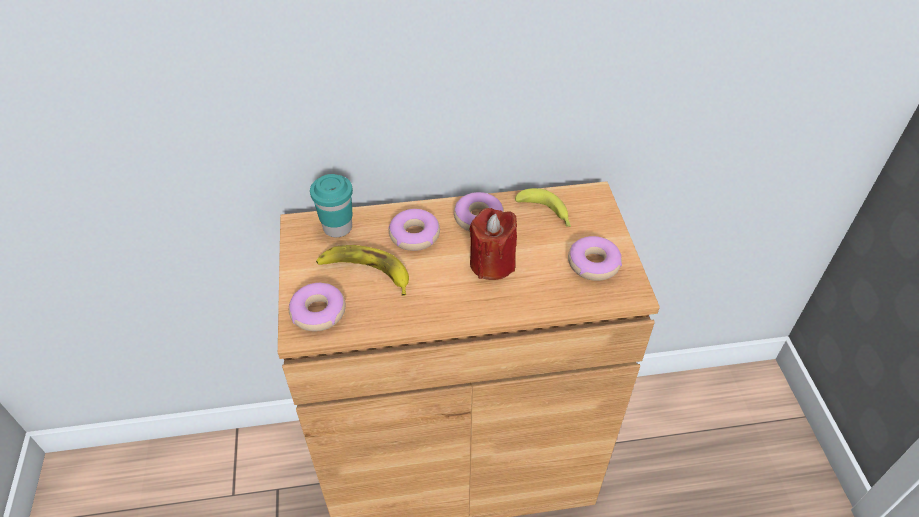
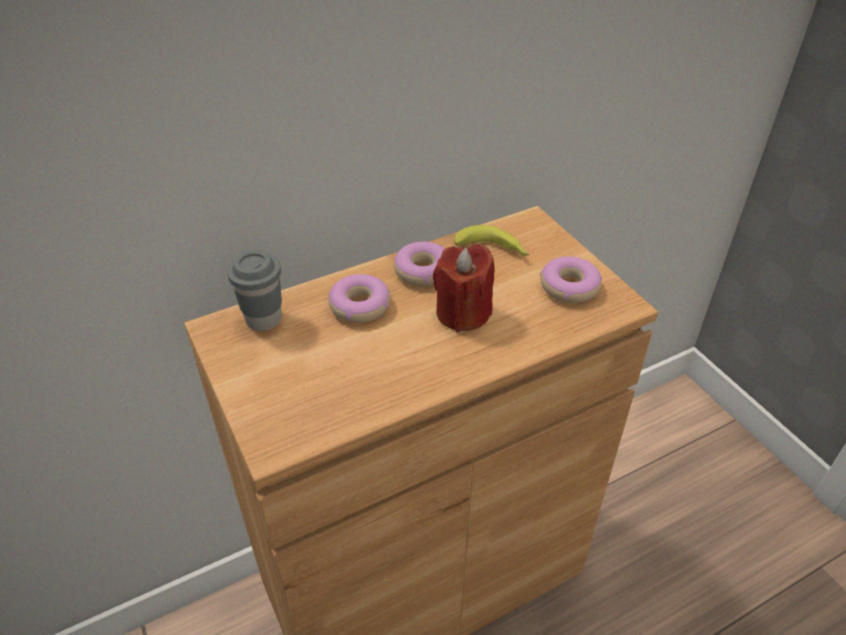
camera: 20 degrees left, 5 degrees down
(318, 312) = (285, 419): donut -> none
(337, 227) = (263, 319): turquoise cup -> grey cup
(365, 272) = (321, 359): banana -> none

